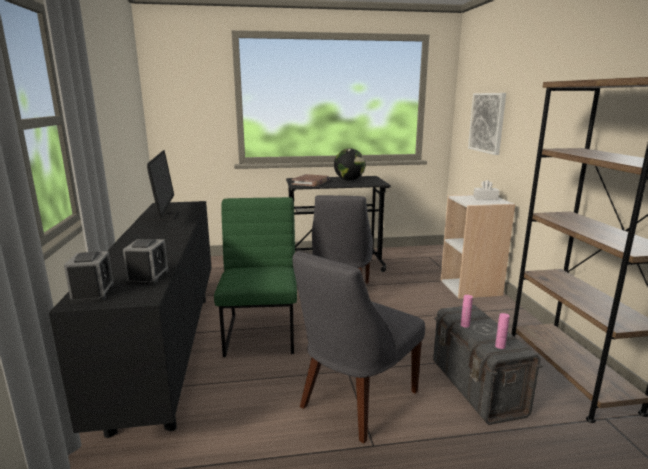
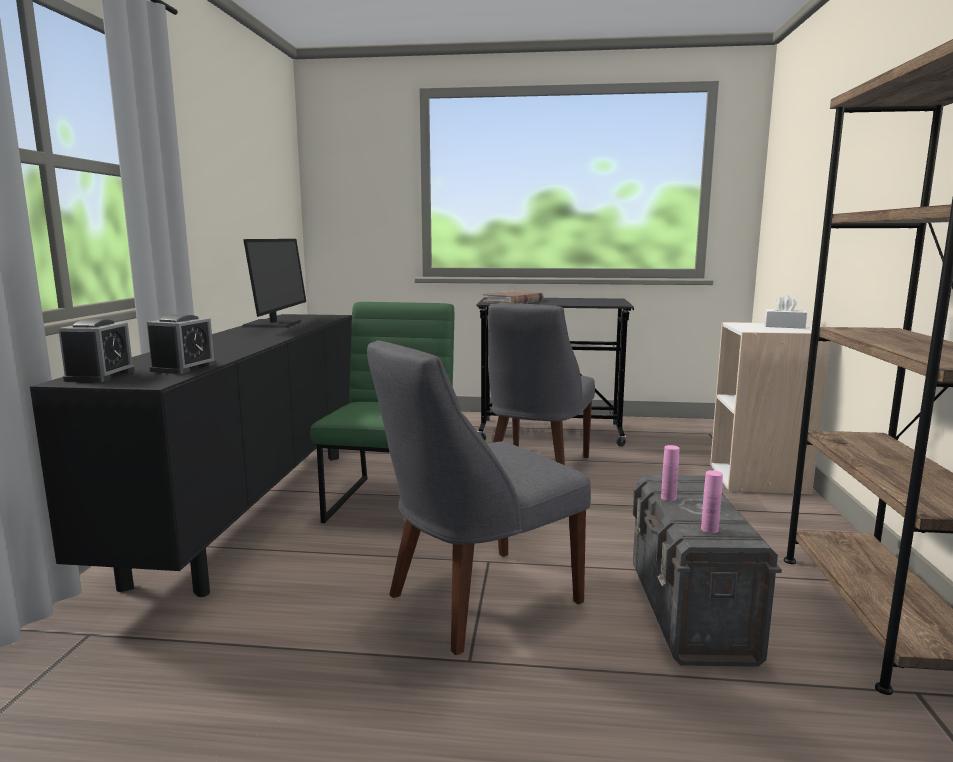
camera: 15 degrees right, 5 degrees down
(349, 180) = (575, 300): globe -> none
(487, 122) = (801, 208): picture -> none

